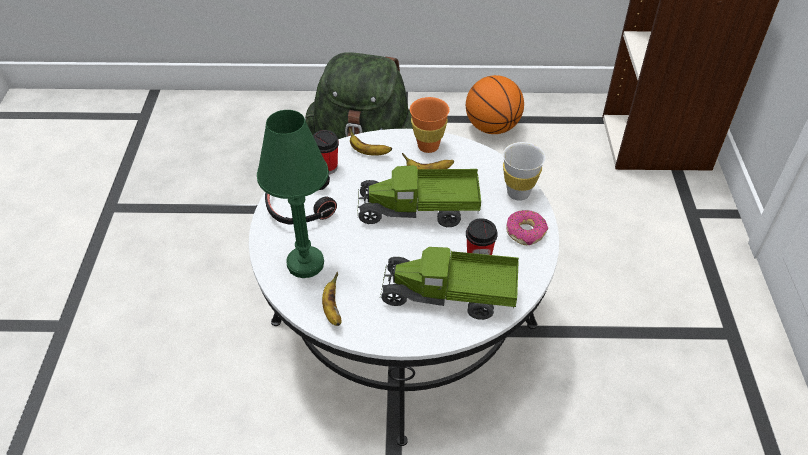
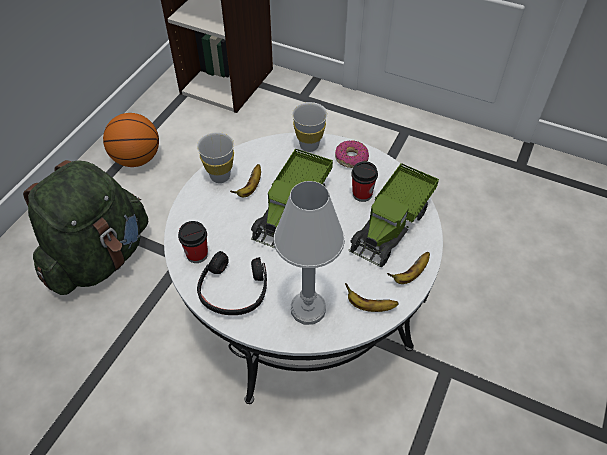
camera: 65 degrees left, 5 degrees up
(305, 263) = (308, 309): green table lamp -> white table lamp
(368, 152) = (198, 218): banana -> banana (410, 275)
(428, 146) = (220, 176): orange cup -> white cup

